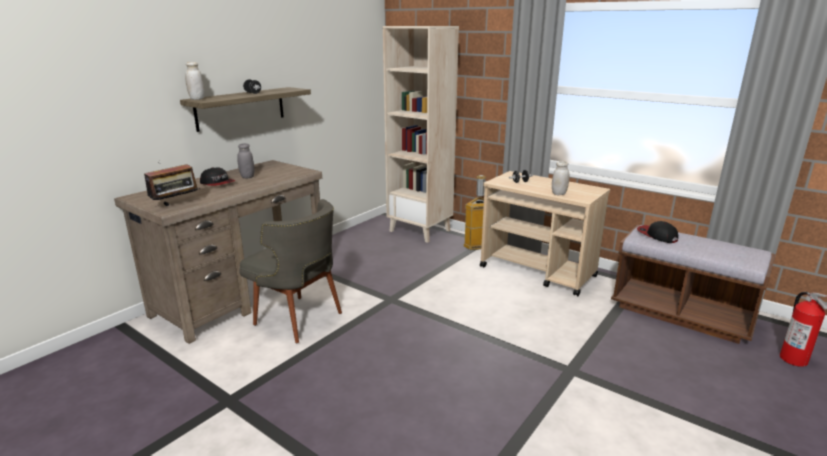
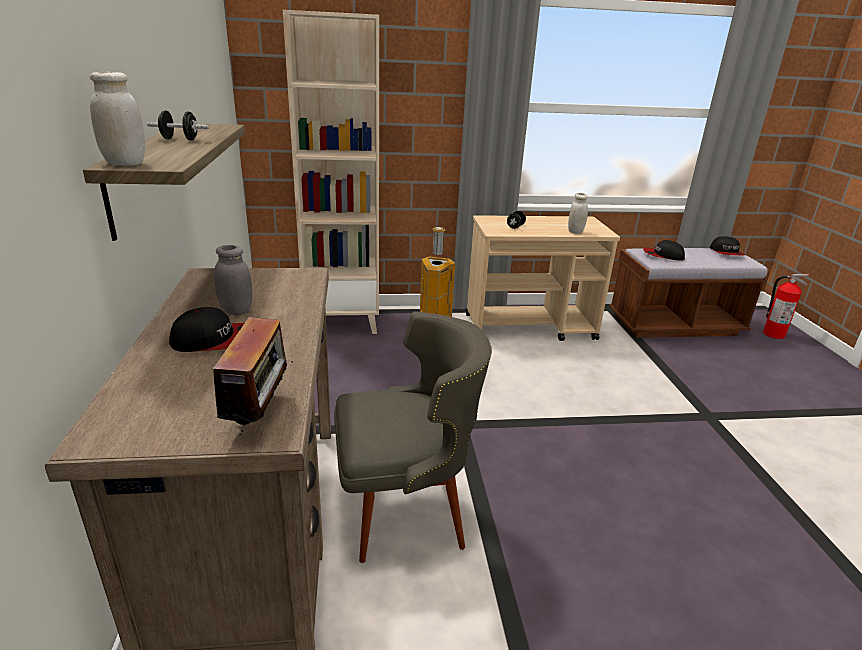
camera: 45 degrees left, 5 degrees up
(742, 251) = (726, 252): none -> cap

